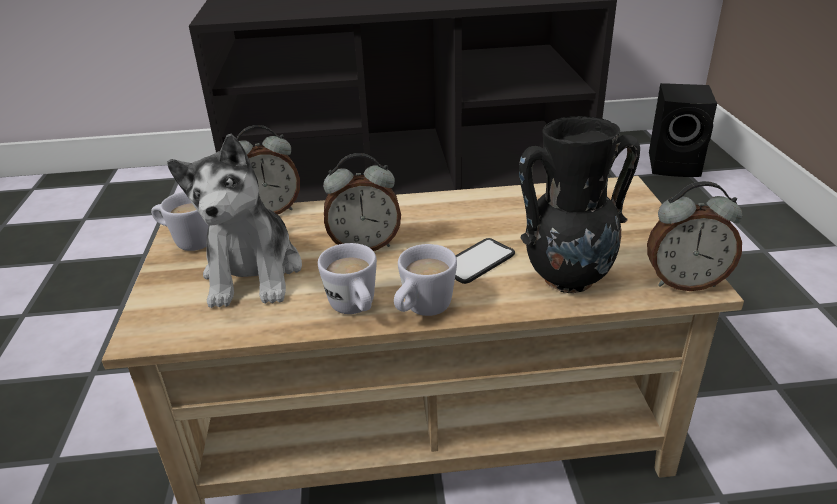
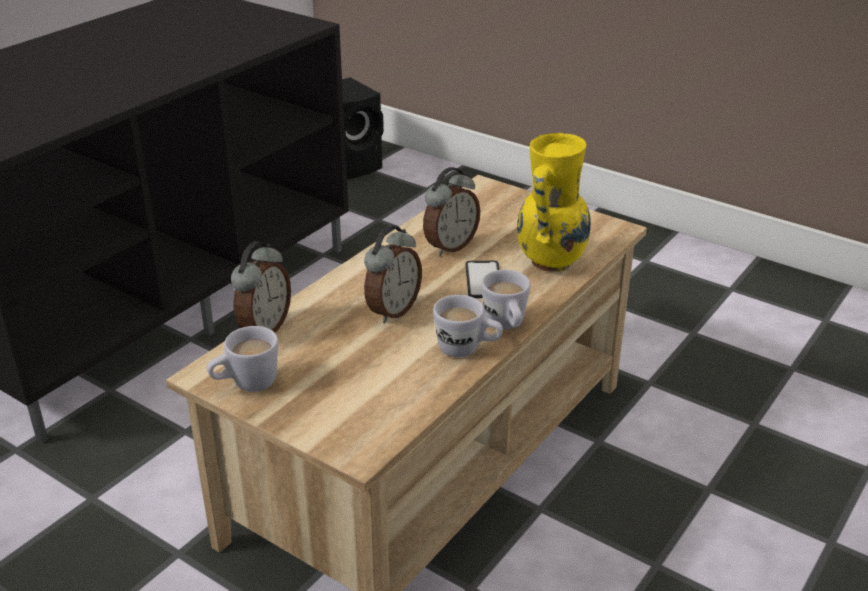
camera: 50 degrees left, 0 degrees up
(253, 273) = (351, 372): plush toy -> none
(566, 279) = (549, 263): black vase -> yellow vase
(684, 282) = (608, 231): alarm clock -> alarm clock (450, 246)

